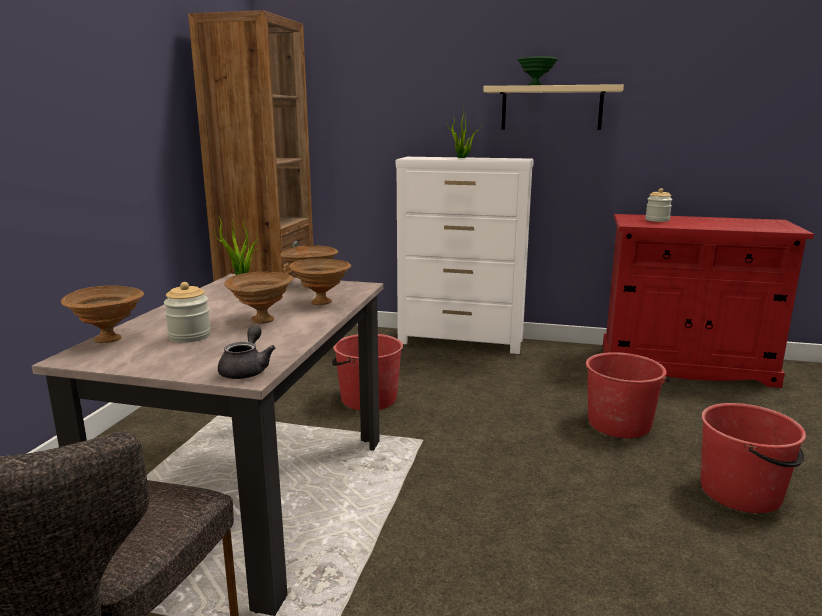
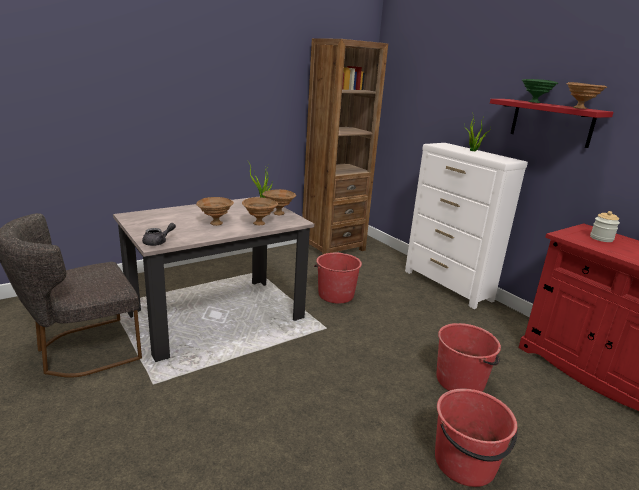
camera: 40 degrees right, 5 degrees up
(110, 339) = (152, 212): brown bowl -> brown bowl (580, 108)
(190, 336) = (176, 221): jar -> none
(551, 108) = (551, 122): beige shelf -> red shelf

